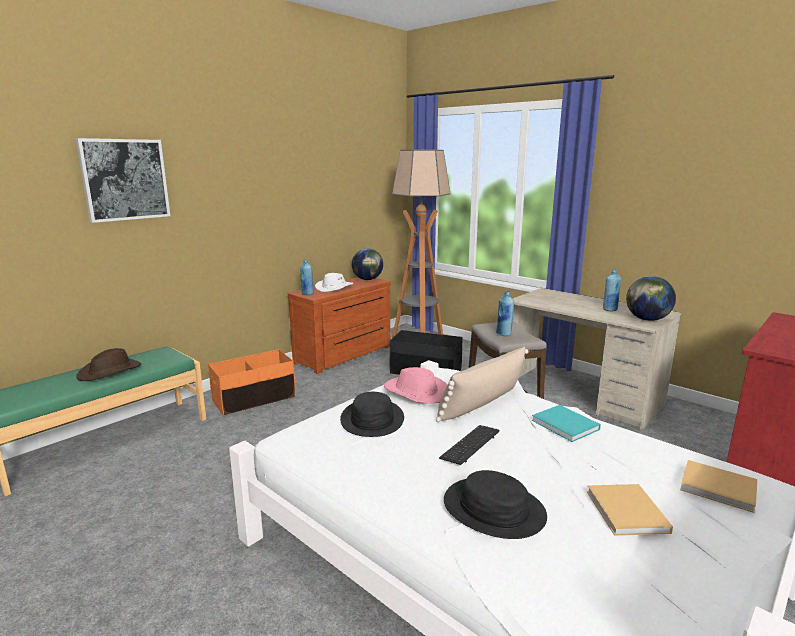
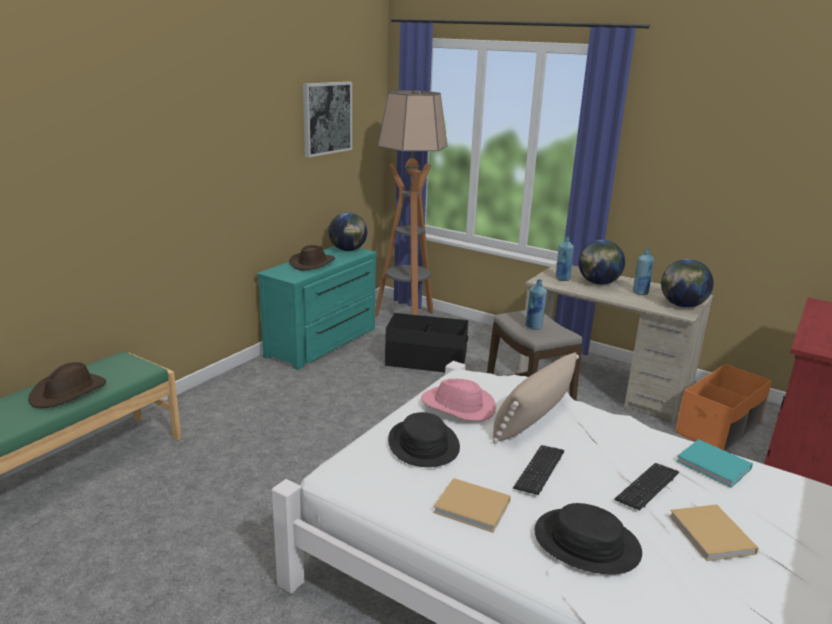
camera: 10 degrees left, 5 degrees up
(125, 179) = (69, 147): picture -> picture (327, 118)
(254, 399) = (231, 407): orange storage box -> orange storage box (719, 427)
(307, 294) = (283, 274): blue bottle -> blue bottle (562, 279)
(334, 288) = (312, 263): white hat -> brown hat
(345, 355) = (324, 343): brown dresser -> turquoise dresser
(566, 425) = (628, 440): turquoise book -> turquoise book (715, 466)
(572, 302) = (598, 283): none -> globe
(572, 466) = (647, 487): none -> keyboard
(720, 488) = (788, 502): beige book -> beige book (474, 507)

